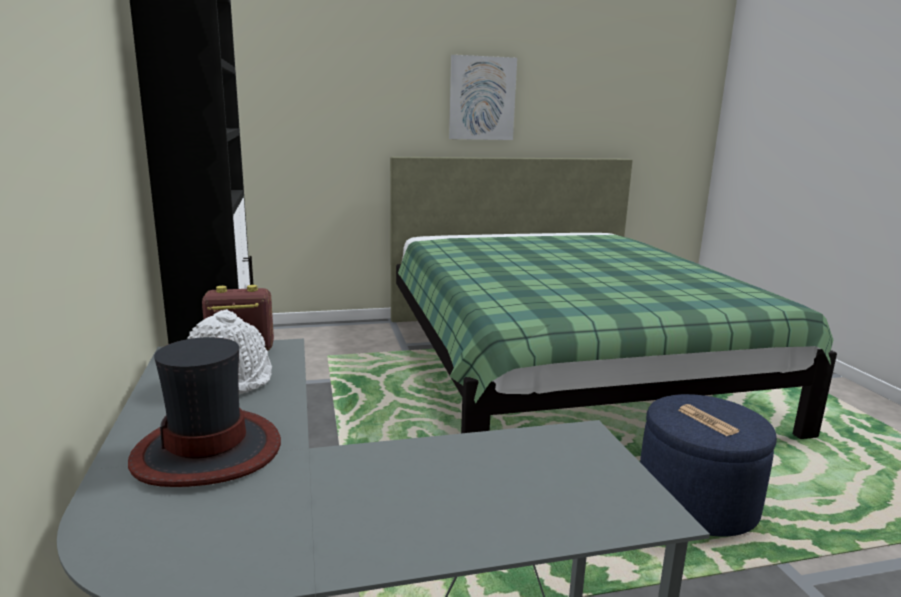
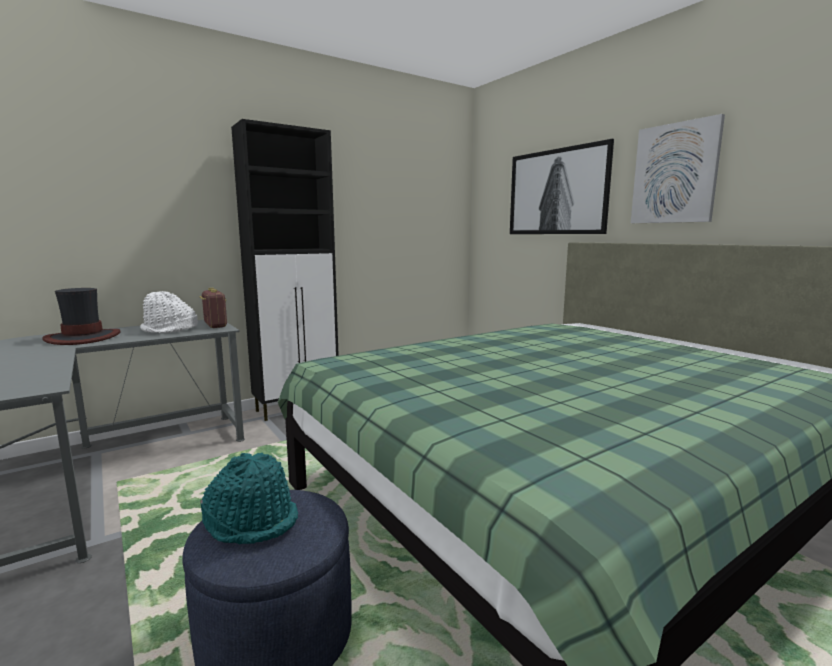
camera: 70 degrees right, 5 degrees down
(359, 101) = (556, 192): none -> picture
(707, 421) = (252, 521): newspaper -> turquoise hat

